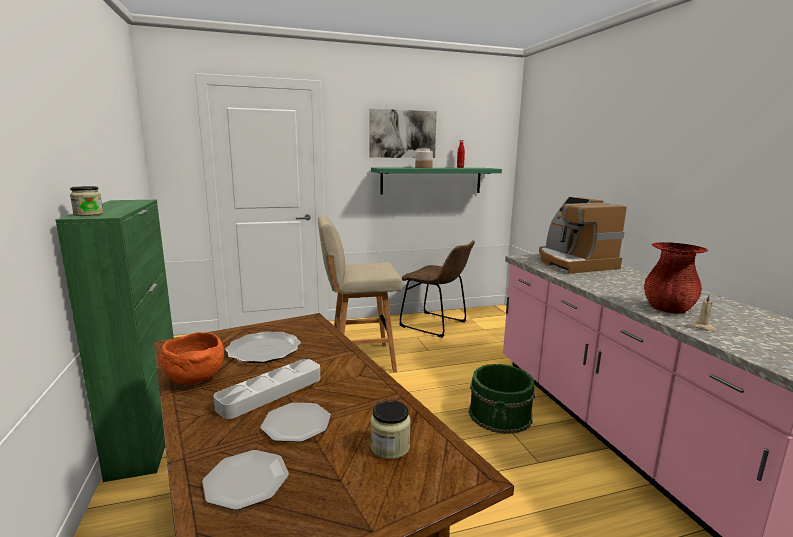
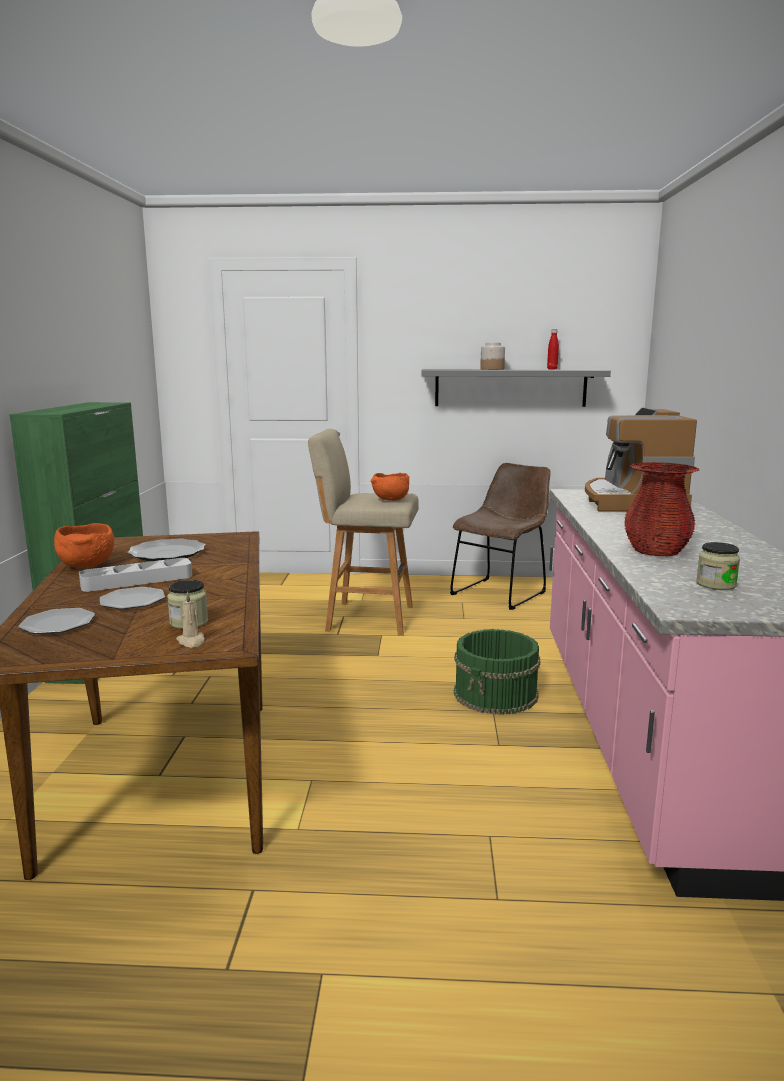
camera: 20 degrees right, 0 degrees up
(88, 214) = (42, 411): jar -> jar (716, 584)
(382, 270) = (390, 500): none -> orange bowl
(402, 134) = (467, 323): picture -> none
(431, 180) = (510, 387): green shelf -> grey shelf
(436, 325) = (501, 592): brown chair -> brown chair turned 105 degrees counterclockwise
(703, 328) = (658, 571): beige candle -> beige candle (191, 641)

